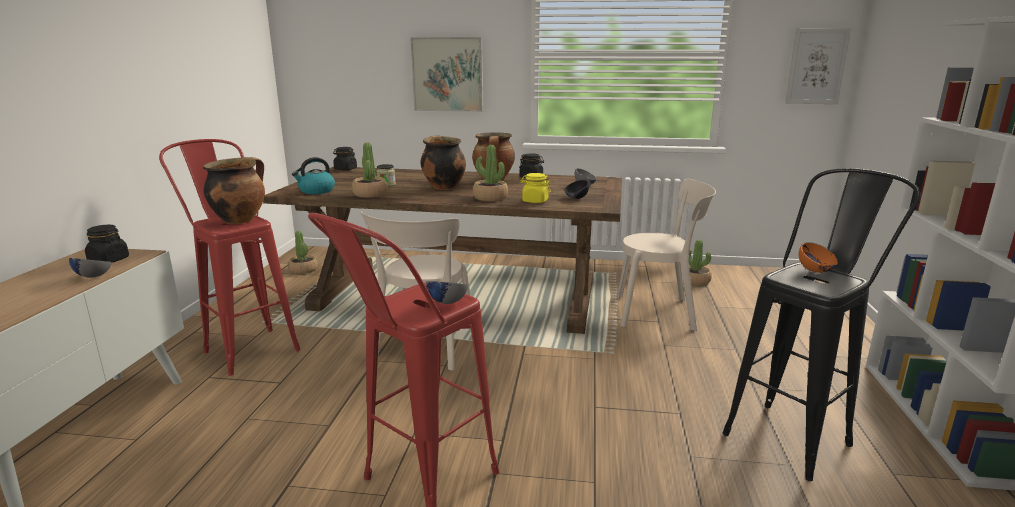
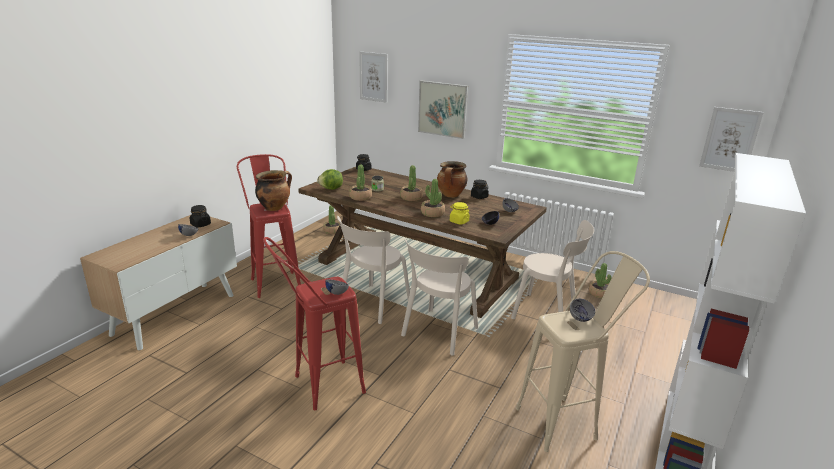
camera: 20 degrees right, 5 degrees up
(316, 191) = (331, 189): kettle -> lettuce
(338, 40) = (373, 77): none -> picture
(443, 187) = (411, 198): cooking pot -> potted plant
(543, 364) = (438, 333): none -> beige chair
(796, 433) = (566, 421): black stool -> beige stool
(815, 271) = (580, 319): orange bowl -> grey bowl

